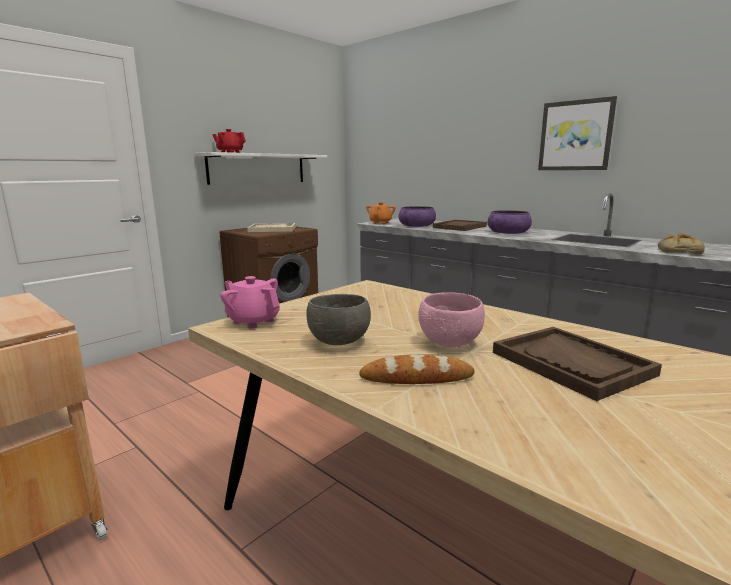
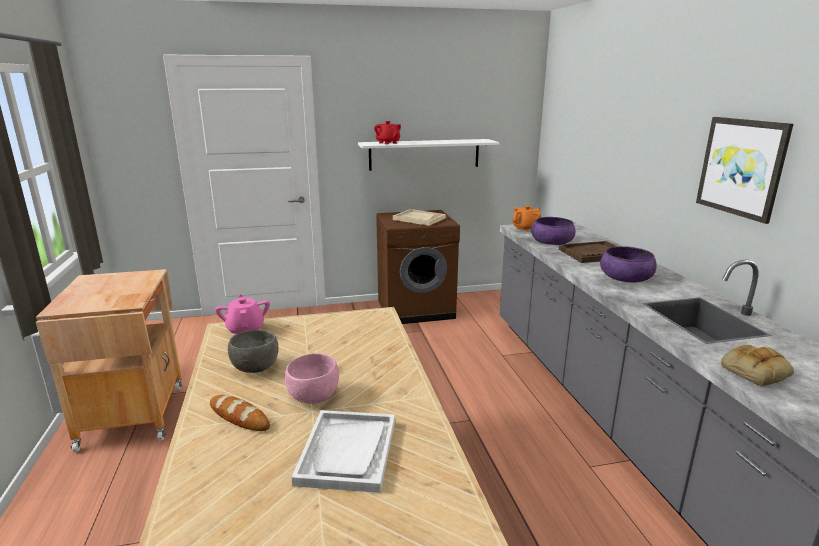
camera: 35 degrees right, 5 degrees up
(571, 363) = (348, 452): brown tray -> white tray

